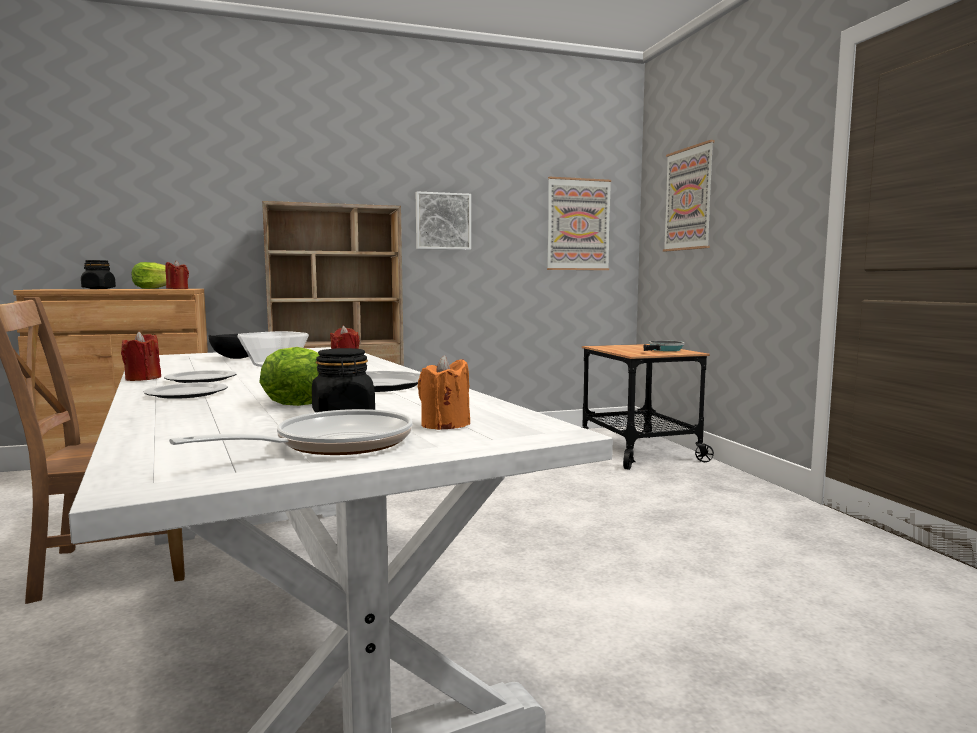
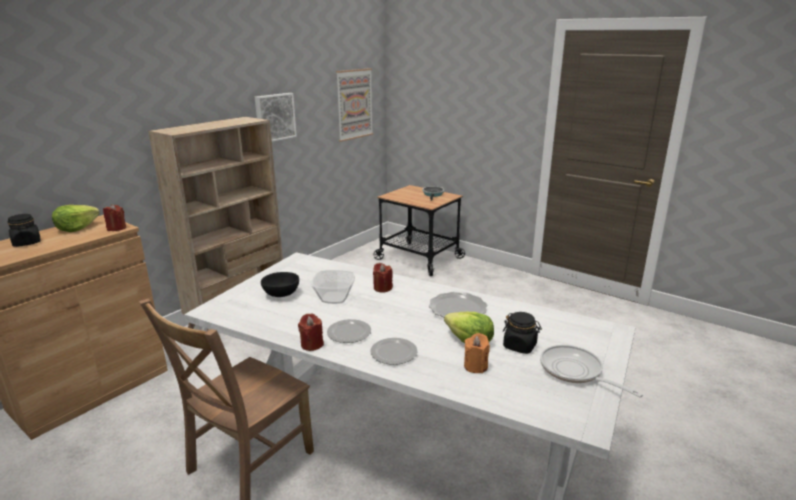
camera: 35 degrees left, 15 degrees up
(333, 445) = (575, 372): frying pan -> frying pan turned 45 degrees counterclockwise
(445, 425) = (572, 339): orange candle -> orange candle (475, 366)
(688, 199) = (435, 90): picture -> none

